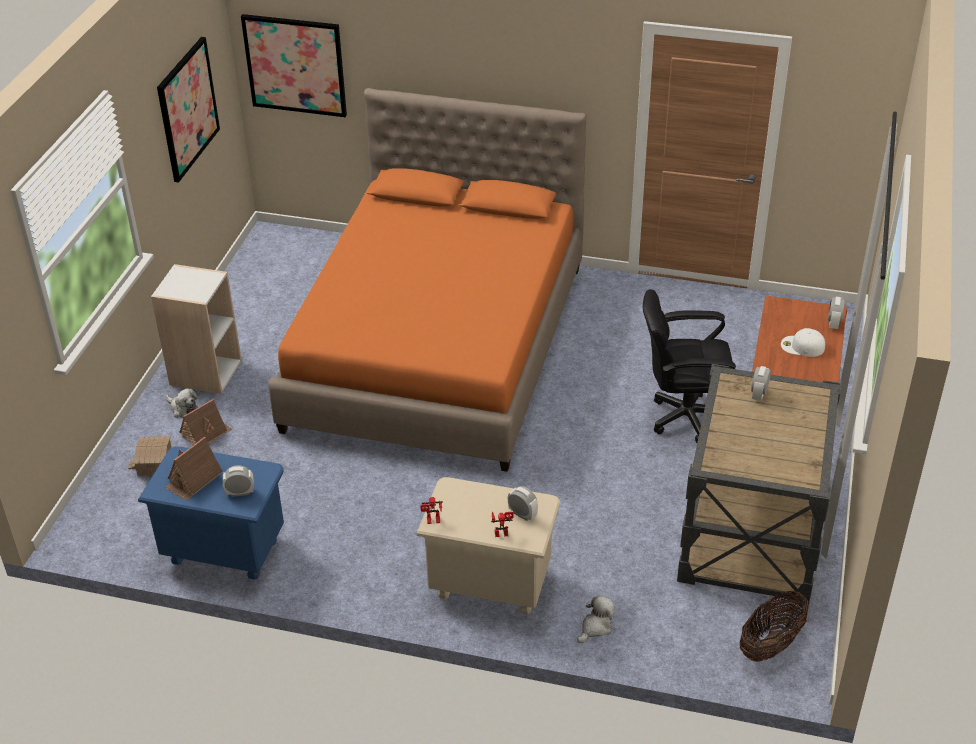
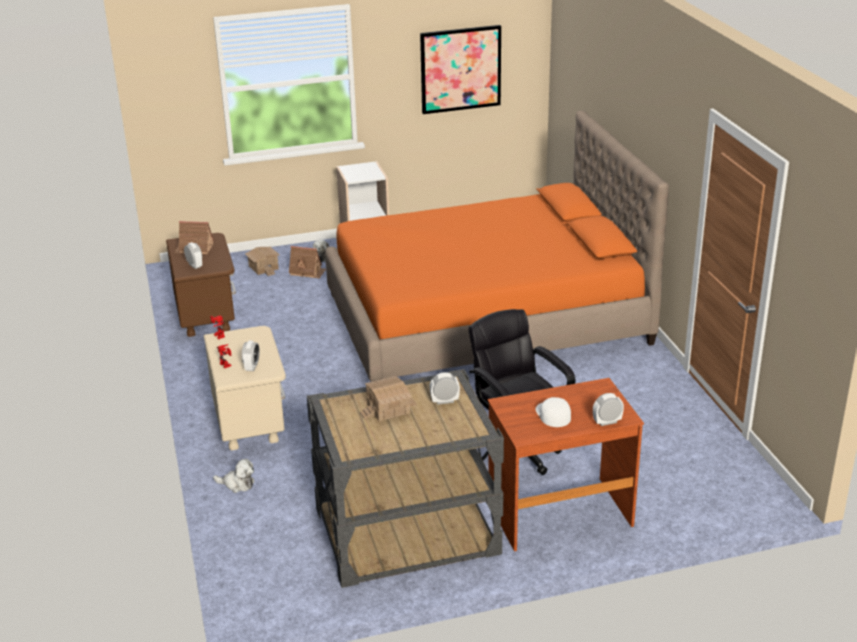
camera: 60 degrees right, 10 degrees down
(225, 547) = (208, 316): blue nightstand -> brown nightstand
(295, 65) = (568, 80): picture -> none
(747, 432) = (388, 408): none -> toy house
(770, 644) = (278, 579): basket -> none

